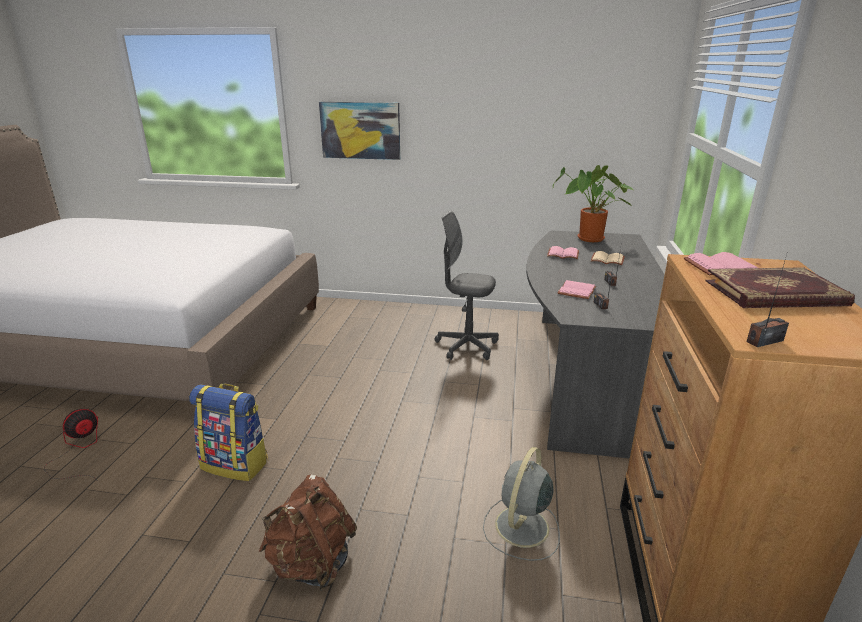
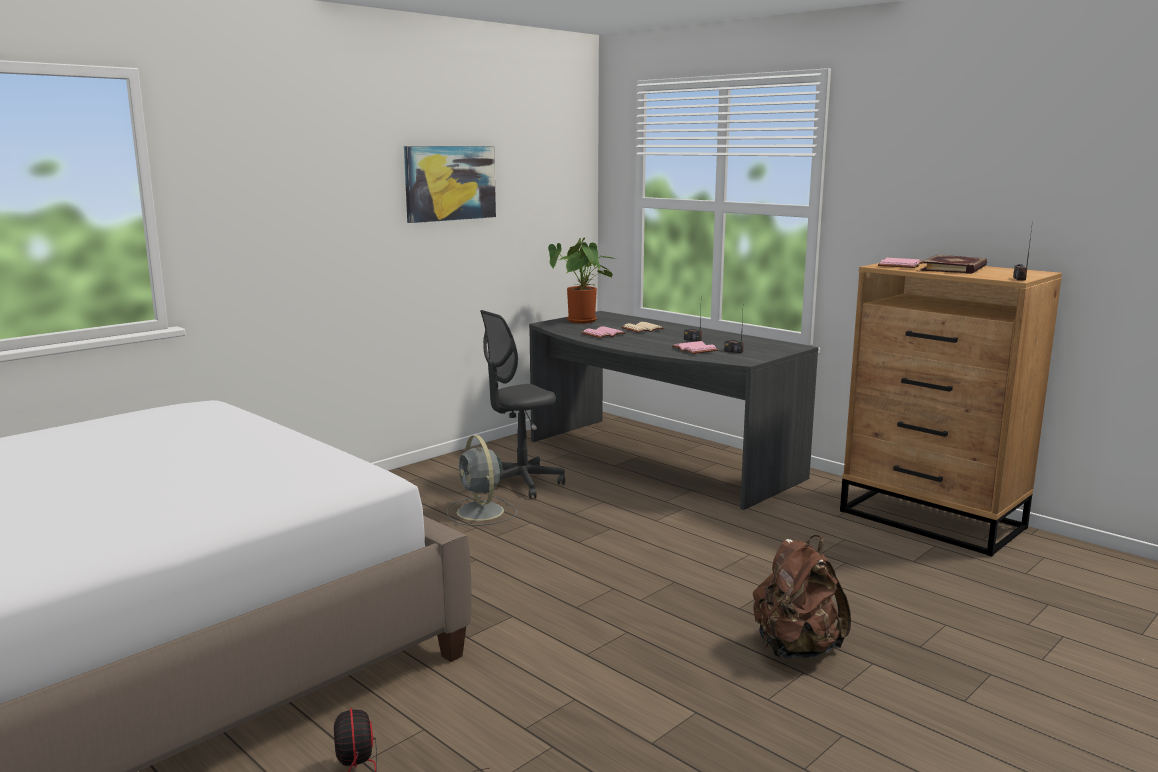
camera: 55 degrees left, 10 degrees down
(236, 464) = (579, 659): backpack -> none
(360, 130) = (281, 227): picture -> picture (450, 183)
(521, 528) = (831, 551): grey fan -> grey fan (481, 512)

